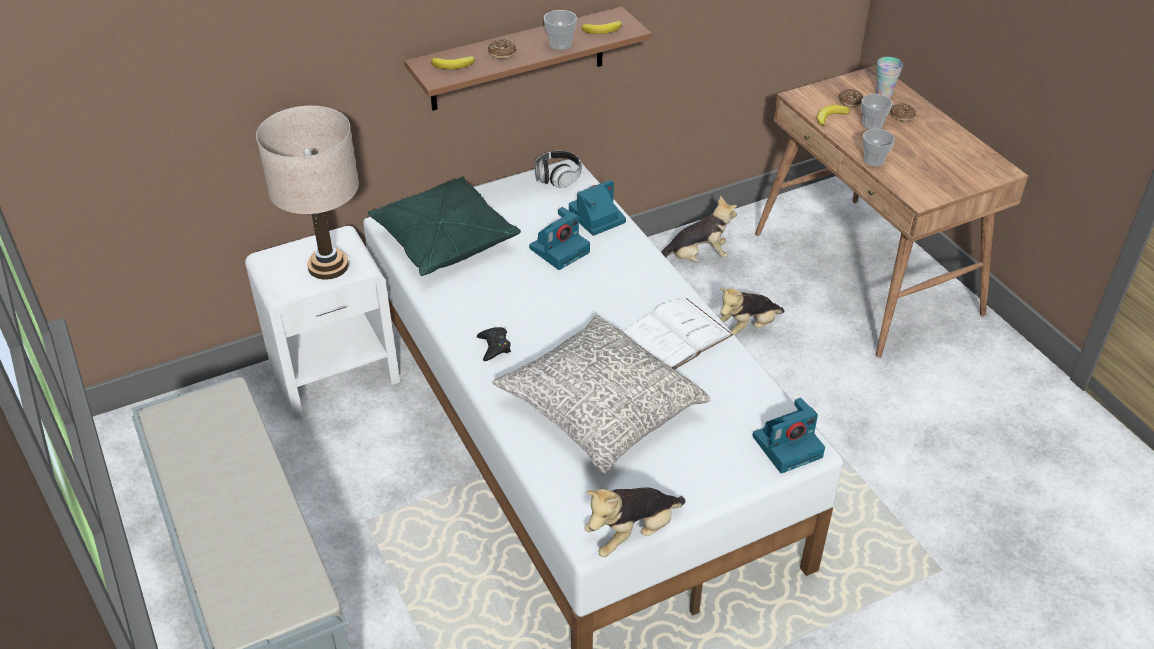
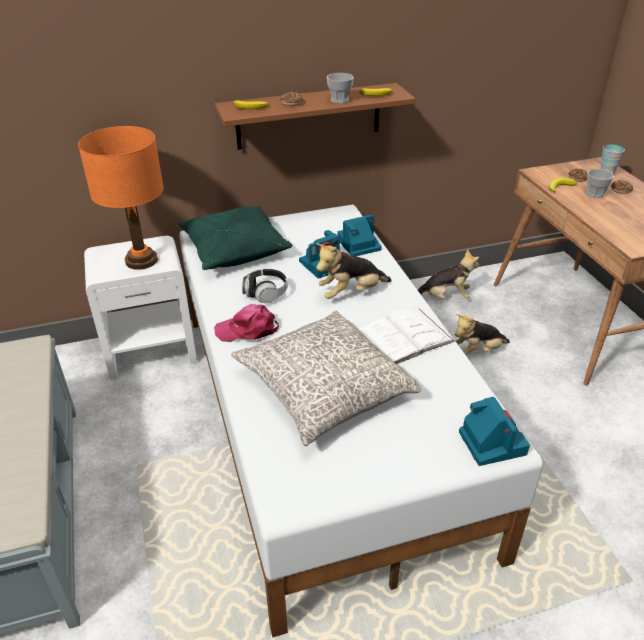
camera: 10 degrees right, 5 degrees down
(328, 266) = (141, 261): beige table lamp -> orange table lamp
(494, 346) = (248, 329): black game controller -> pink cap
(558, 177) = (335, 216): headphones -> headphones (265, 293)
(632, 533) = (323, 506): plush toy -> plush toy (351, 293)
(788, 445) = (491, 442): camera -> camera turned 90 degrees counterclockwise
(874, 160) = (594, 218): cup -> none

